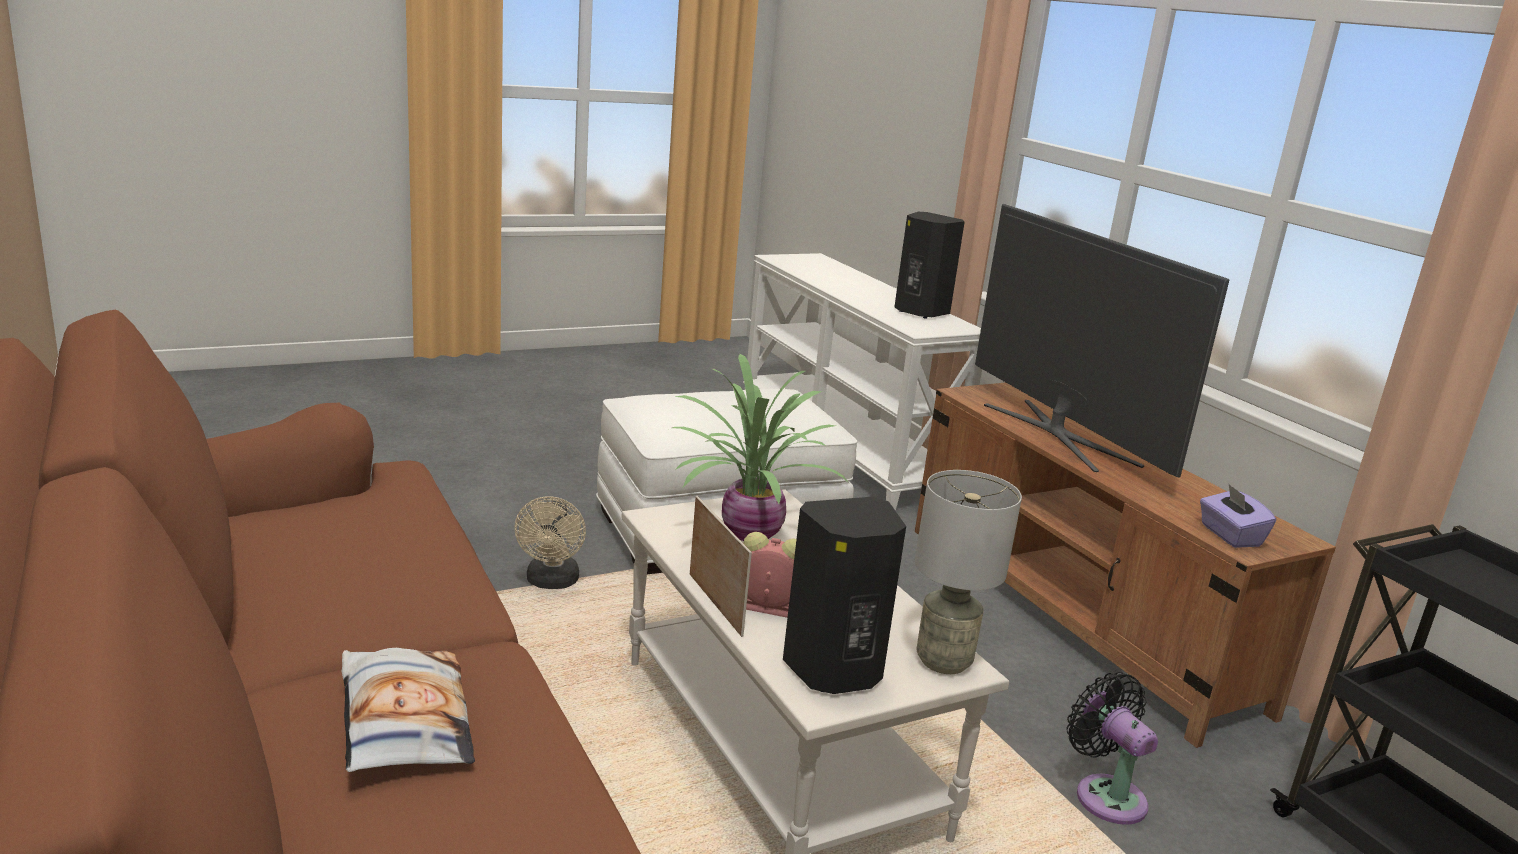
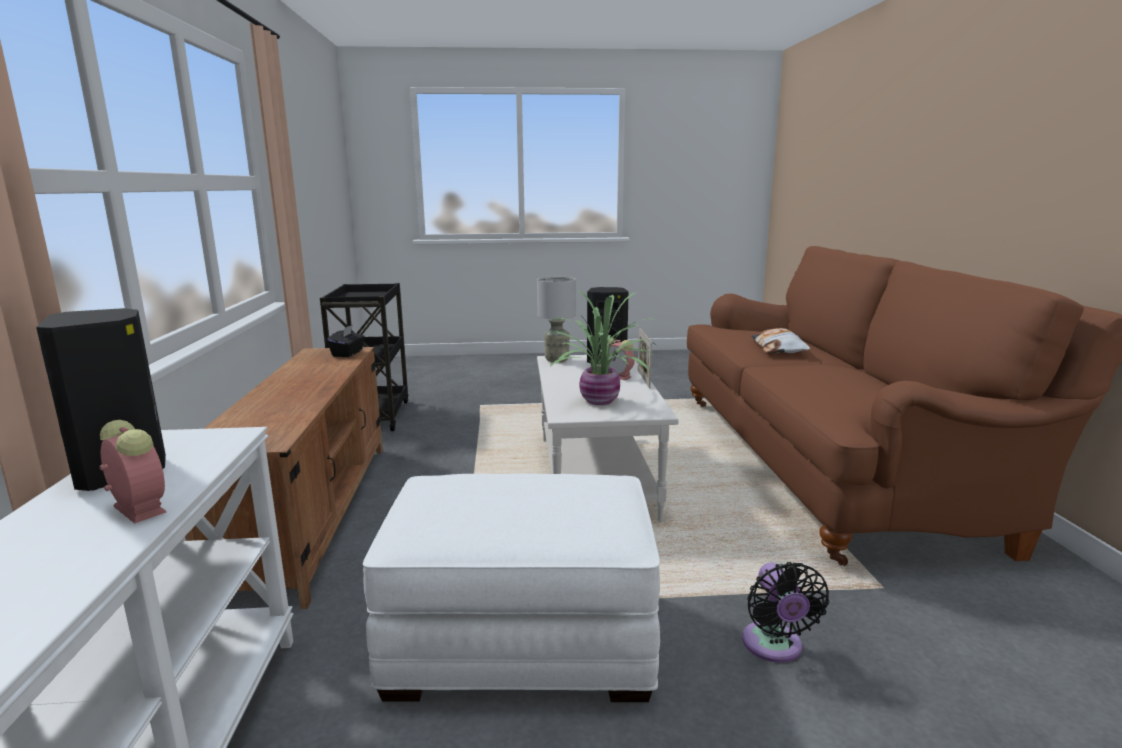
camera: 155 degrees left, 5 degrees down
(551, 582) = (717, 596): beige fan -> none
(865, 300) = (137, 509): none -> alarm clock
(1060, 434) = (289, 402): television -> none
(1105, 794) = (456, 443): black fan -> black fan (774, 647)
(1229, 536) = (348, 353): purple tissue box -> black tissue box

